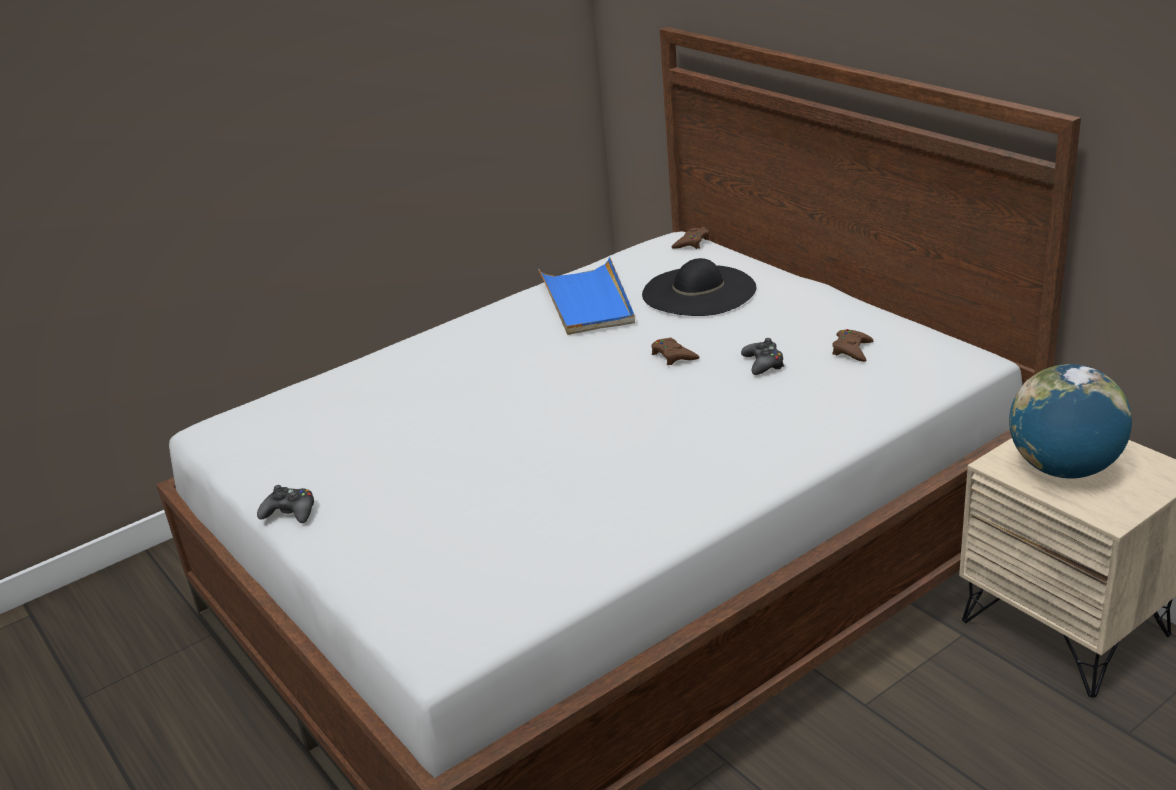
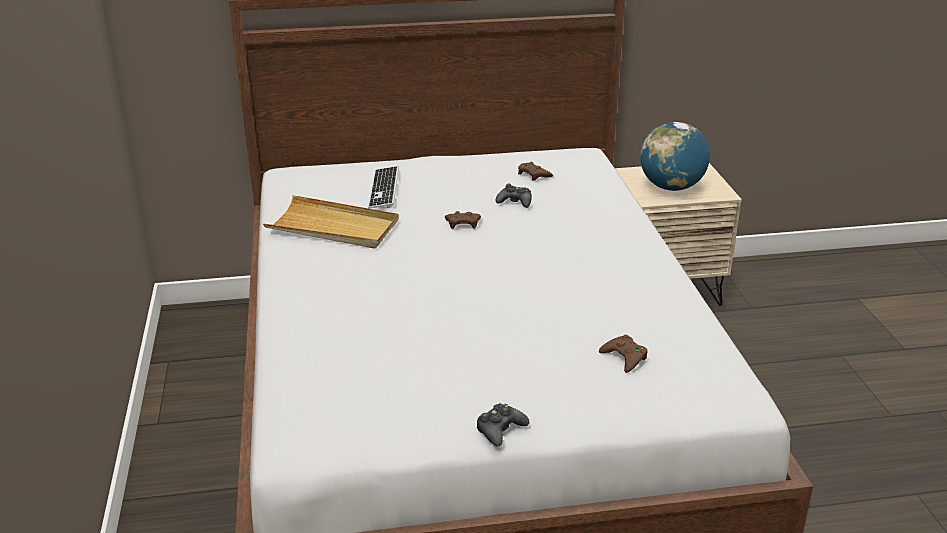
camera: 65 degrees left, 0 degrees up
(588, 301) = (333, 227): blue tray -> beige tray
(691, 243) = (304, 170): brown game controller -> brown game controller (624, 357)
(698, 291) = (384, 189): black hat -> keyboard

